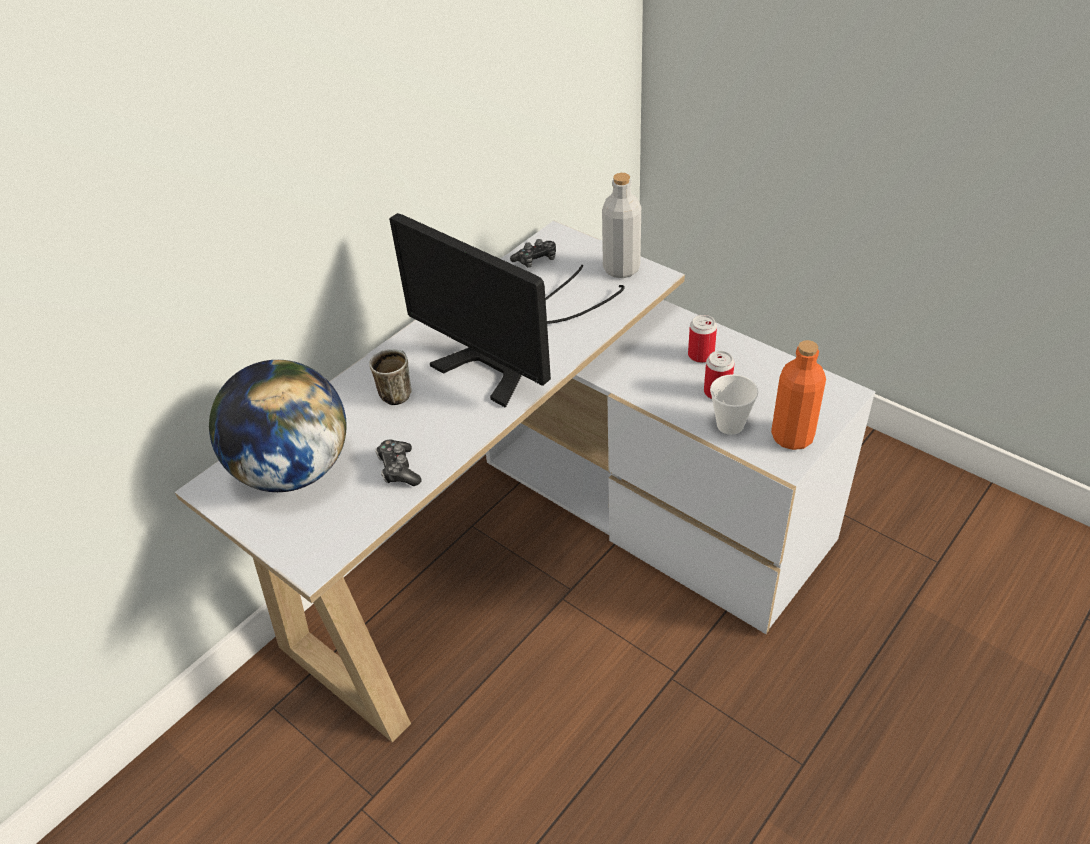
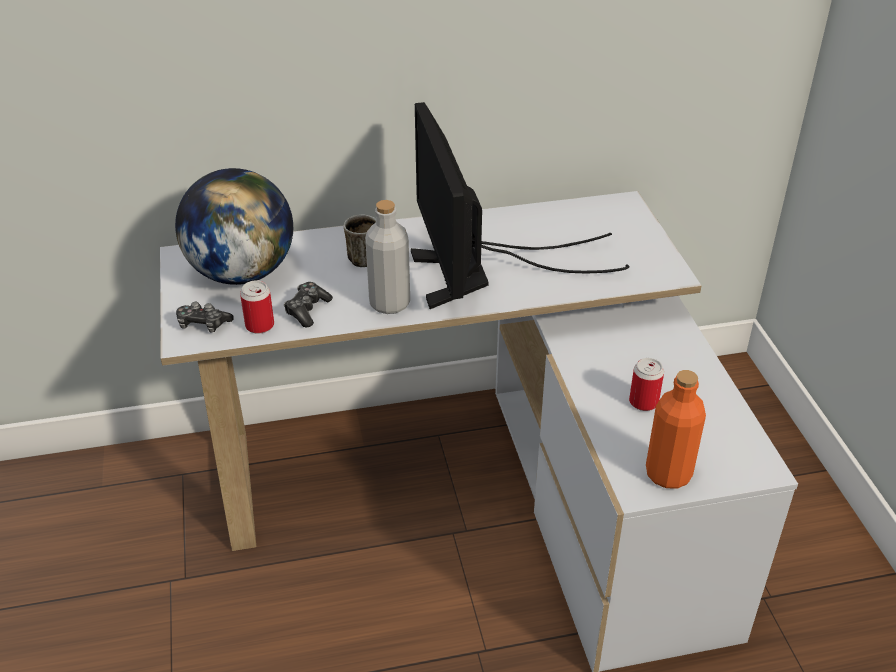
camera: 35 degrees right, 5 degrees down
(536, 260) = (584, 214): game controller -> game controller (203, 324)
(621, 269) = (649, 254): grey bottle -> grey bottle (389, 303)
(701, 355) = (664, 366): can -> can (260, 325)
(730, 425) = (623, 433): cup -> none

